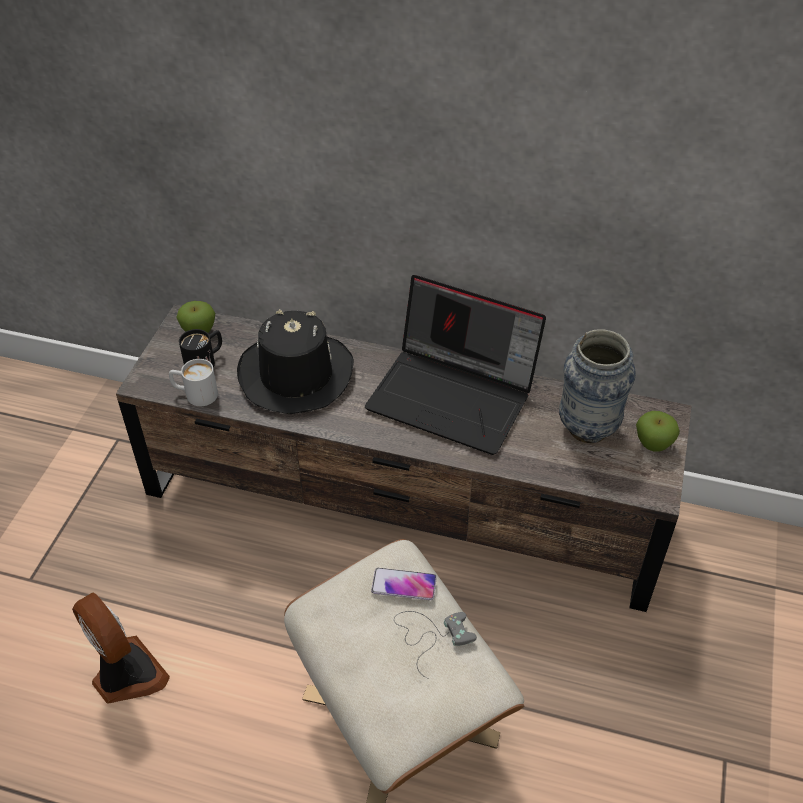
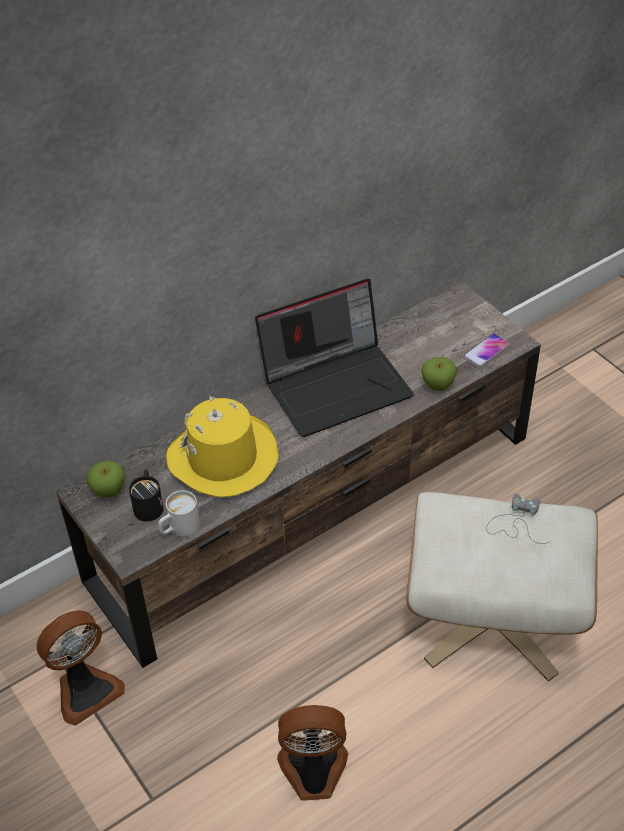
camera: 50 degrees left, 0 degrees up
(100, 474) = (85, 689): none -> fan
(295, 375) = (223, 458): black hat -> yellow hat
(404, 585) = (464, 512): phone -> phone (486, 351)
(587, 428) = (433, 339): vase -> none
(653, 444) = (476, 318): apple -> apple (438, 386)

